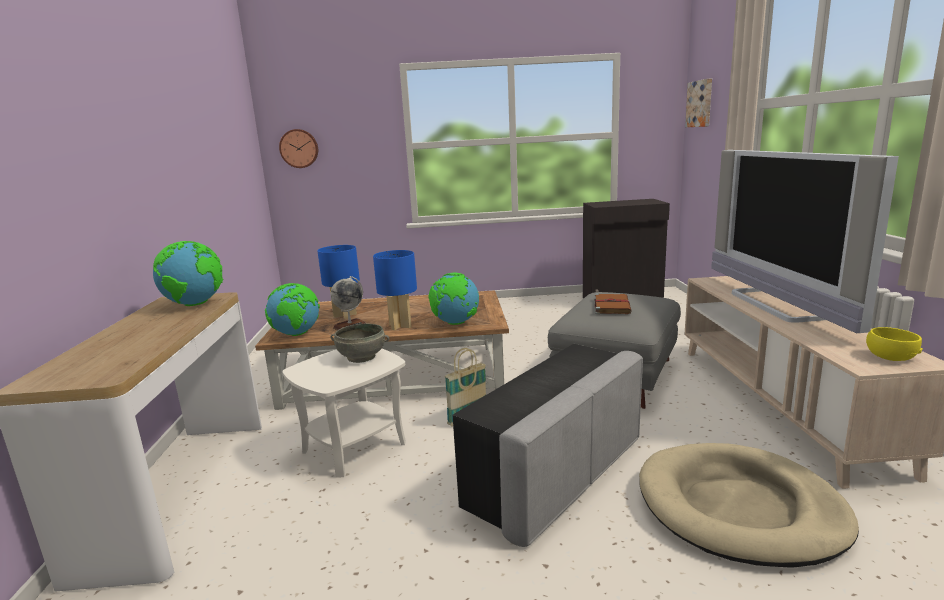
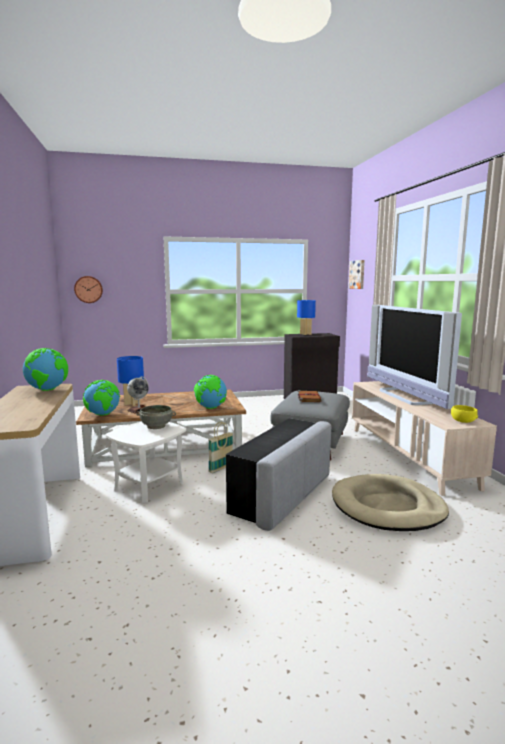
camera: 10 degrees left, 5 degrees down
(400, 326) = (174, 409): blue table lamp -> blue table lamp (305, 334)

